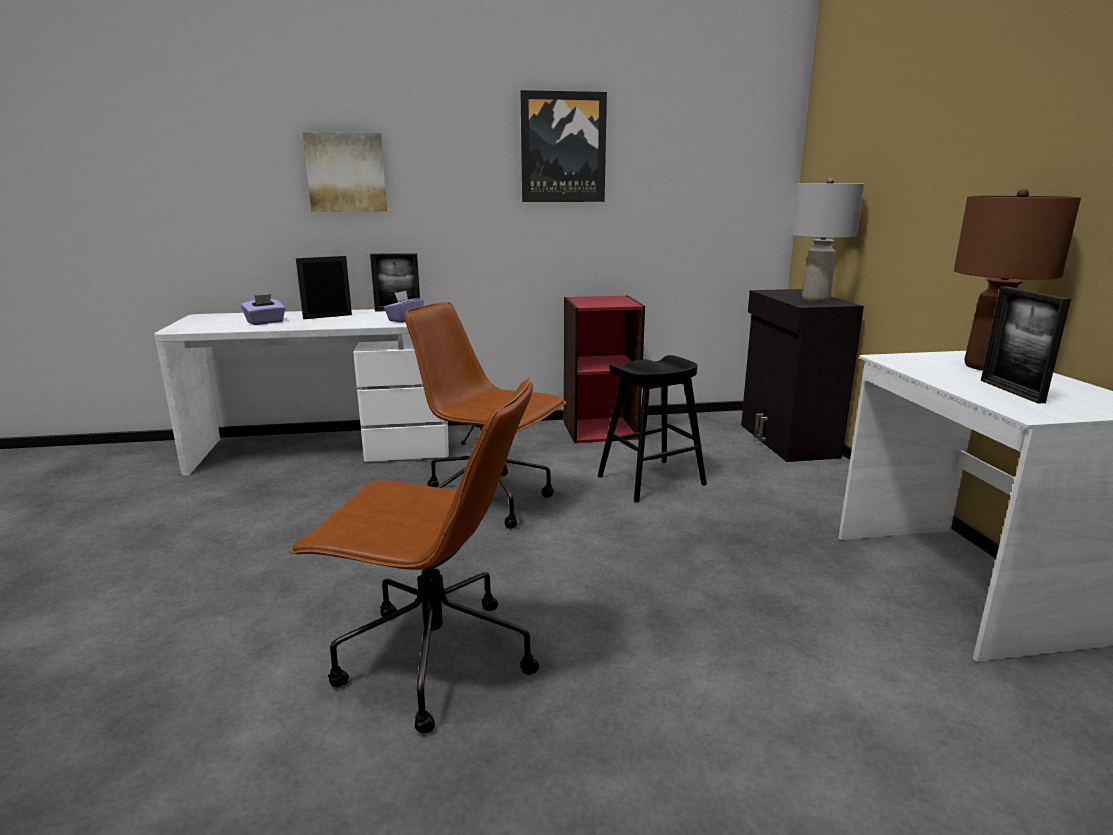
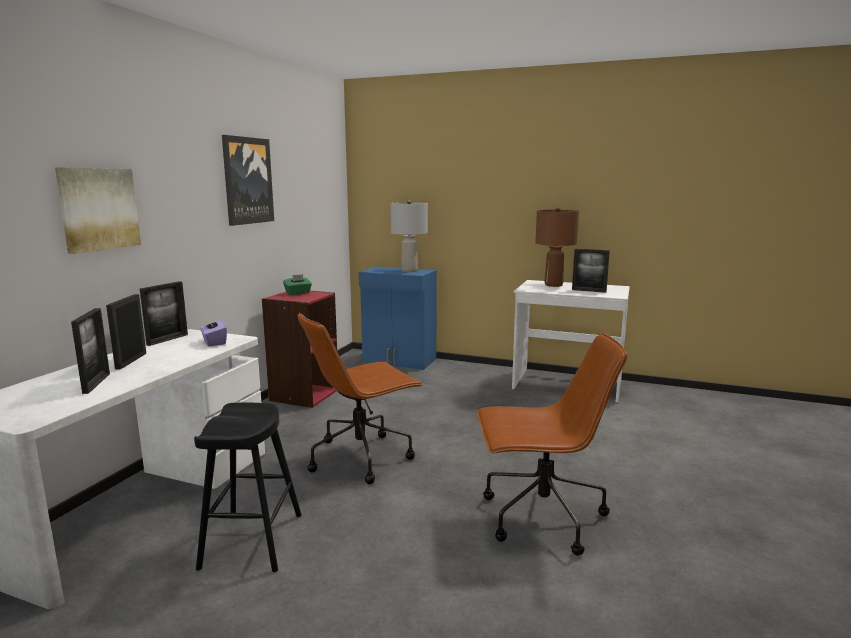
camera: 60 degrees left, 5 degrees down
(265, 322) = (96, 383): purple tissue box -> picture frame
(432, 659) = (540, 517): brown office chair -> brown office chair turned 45 degrees clockwise
(611, 299) = (298, 293): none -> green tissue box
(651, 480) = (400, 404): black stool -> black stool (252, 540)
(786, 441) = (399, 361): black cabinet -> blue cabinet

